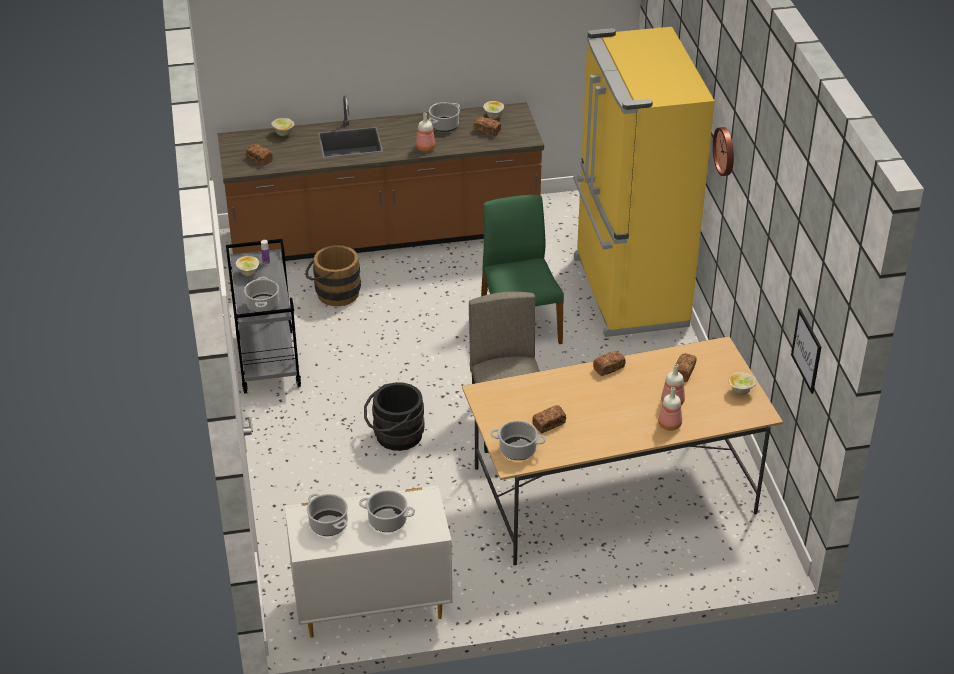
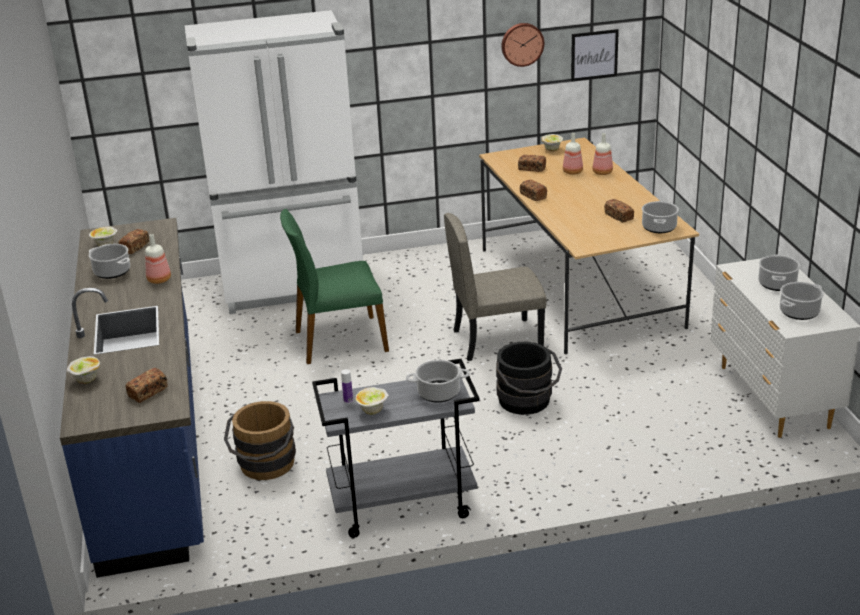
camera: 90 degrees left, 10 degrees down
(384, 236) = (152, 438): brown counter -> blue counter
(627, 292) = (293, 286): yellow fridge -> white fridge
(726, 151) = (370, 37): wall clock -> wall clock (522, 44)

